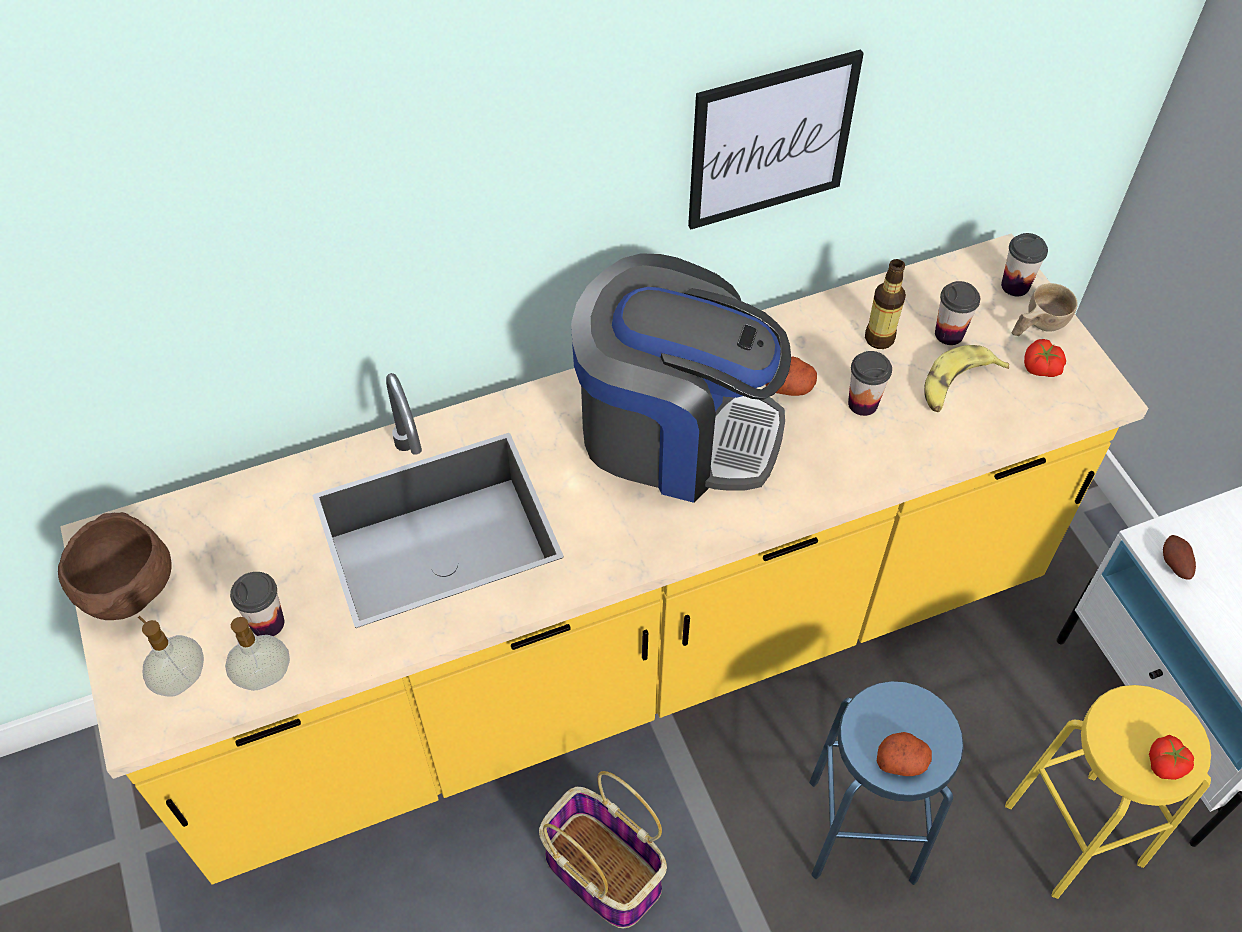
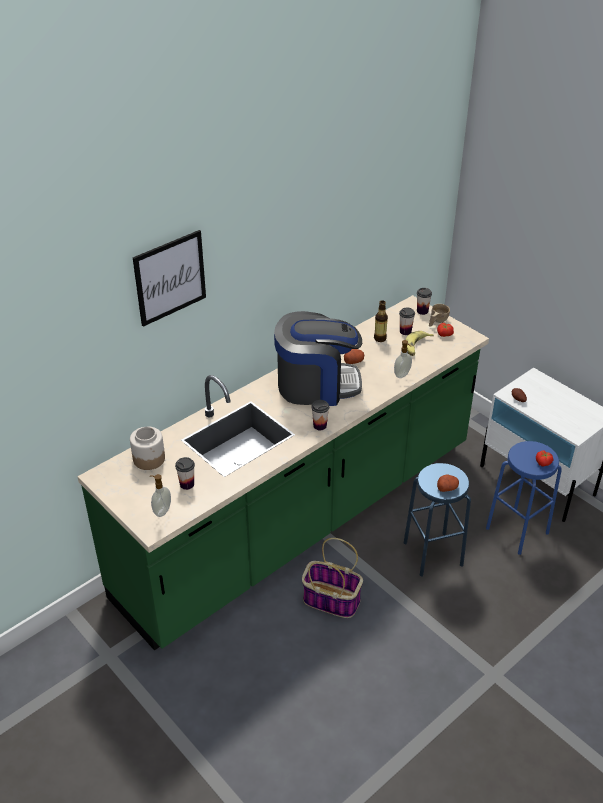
camera: 20 degrees left, 15 degrees down
(130, 593) = (122, 489): brown bowl -> none
(224, 526) = (149, 459): none -> jar
(266, 679) = (197, 501): soap dispenser -> soap dispenser (402, 375)
(621, 656) = (301, 521): yellow counter -> green counter
(771, 140) = (326, 262): picture -> picture (170, 277)
(862, 404) = (384, 360): cup -> cup (320, 426)
(1074, 833) = (517, 530): yellow stool -> blue stool

